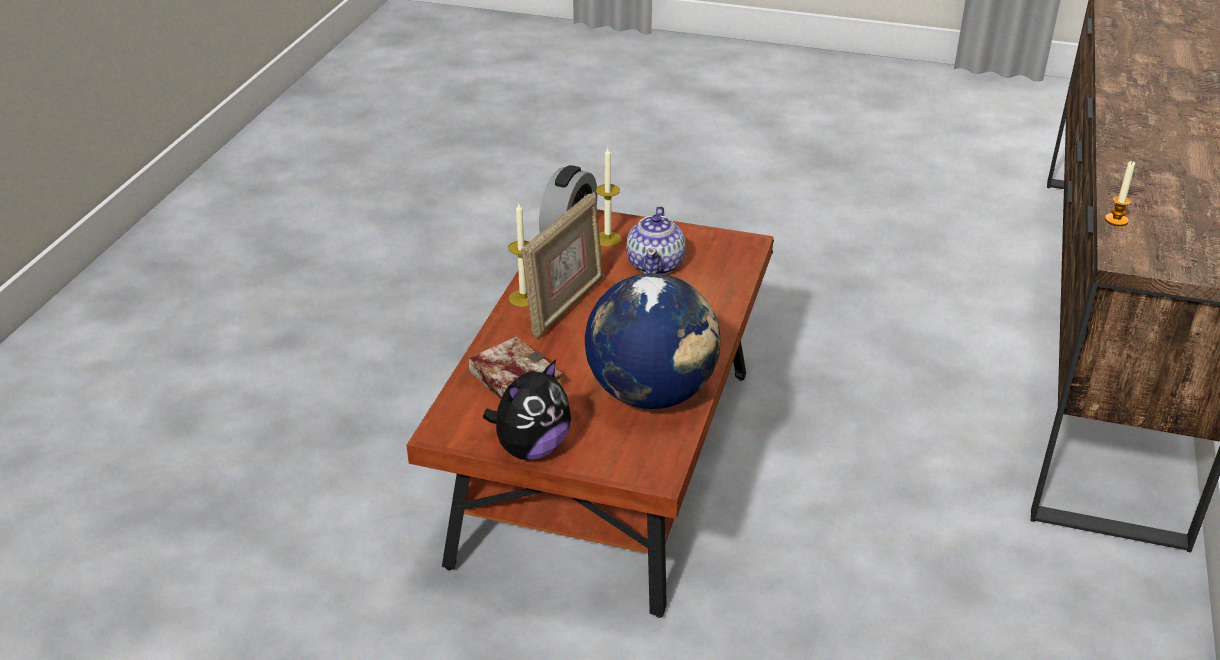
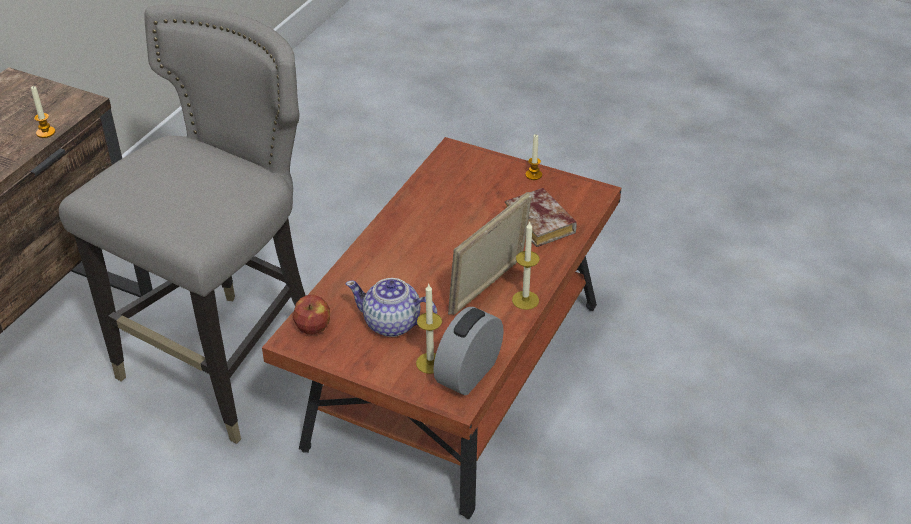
camera: 170 degrees left, 5 degrees up
(531, 448) = (533, 175): plush toy -> candle
(652, 393) = (438, 203): globe -> none
(656, 264) = (392, 324): teapot -> teapot turned 90 degrees counterclockwise
(733, 254) = (313, 327): none -> apple
(873, 448) = (227, 362): none -> grey stool

